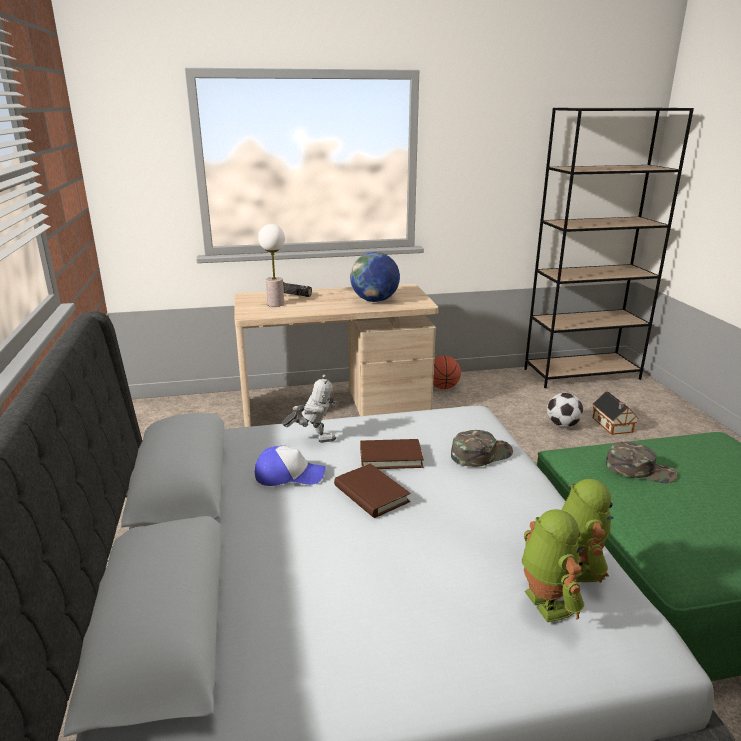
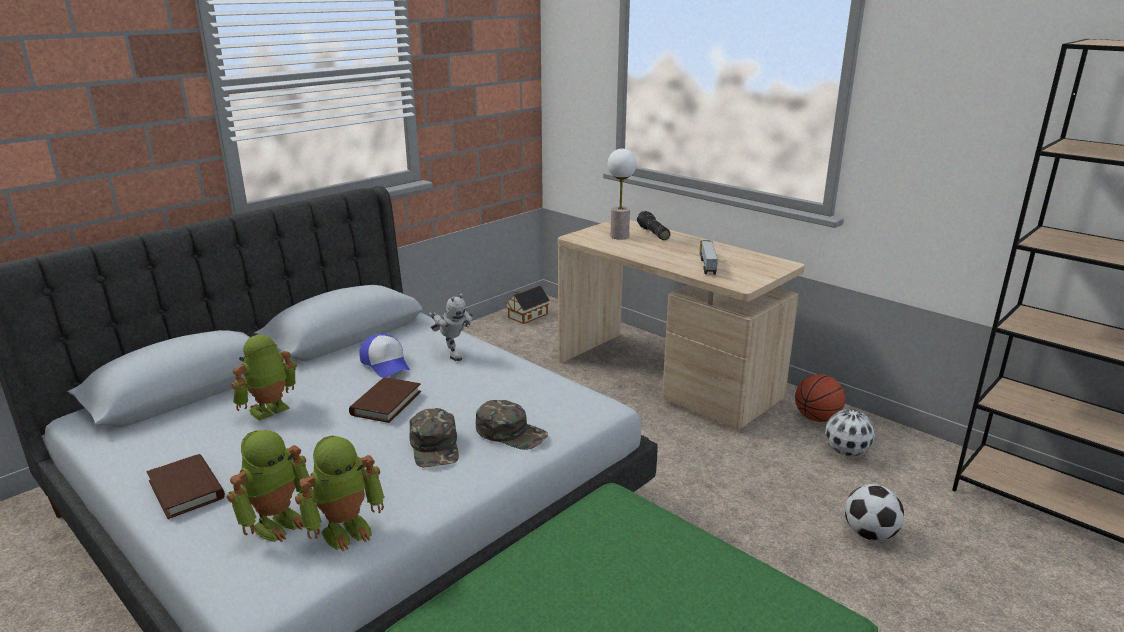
camera: 55 degrees right, 0 degrees up
(307, 566) = (270, 411): none -> toy robot
(374, 300) = (707, 264): globe -> toy truck
(390, 457) = (457, 393): brown book -> brown book (186, 489)
(485, 396) = (847, 452): none -> football
(612, 426) = (942, 581): toy house -> toy house (526, 316)
(640, 469) = (626, 552): green cap -> green cap (435, 446)

